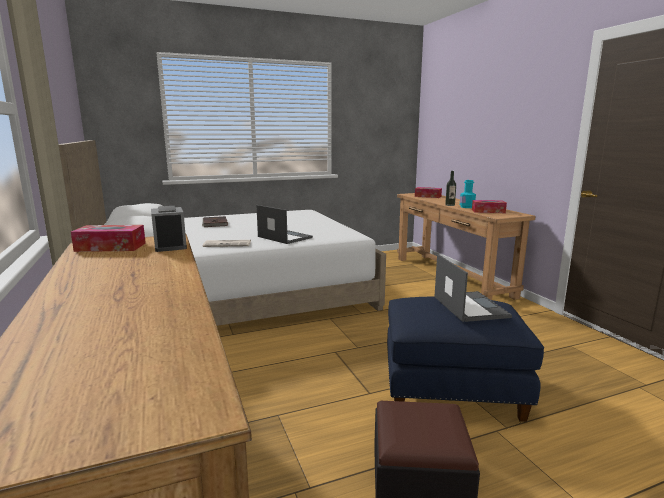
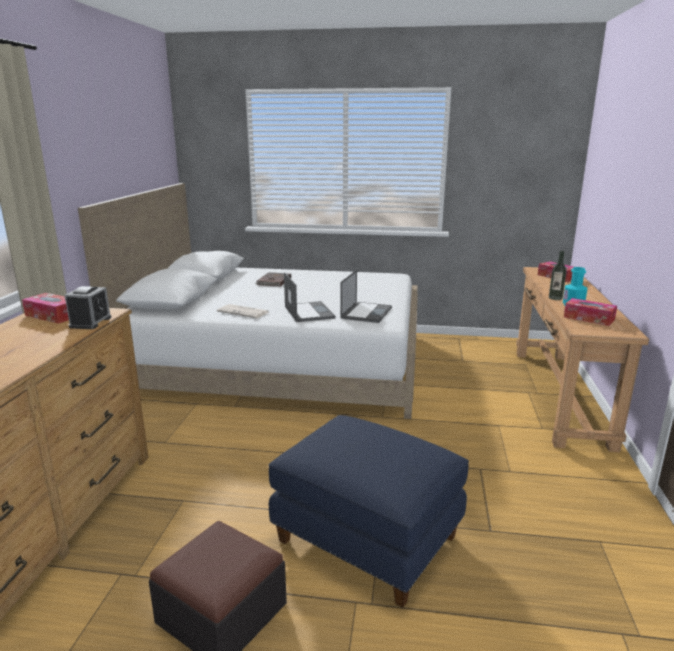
camera: 30 degrees right, 5 degrees up
(469, 306) = (382, 449): laptop -> laptop (366, 312)

